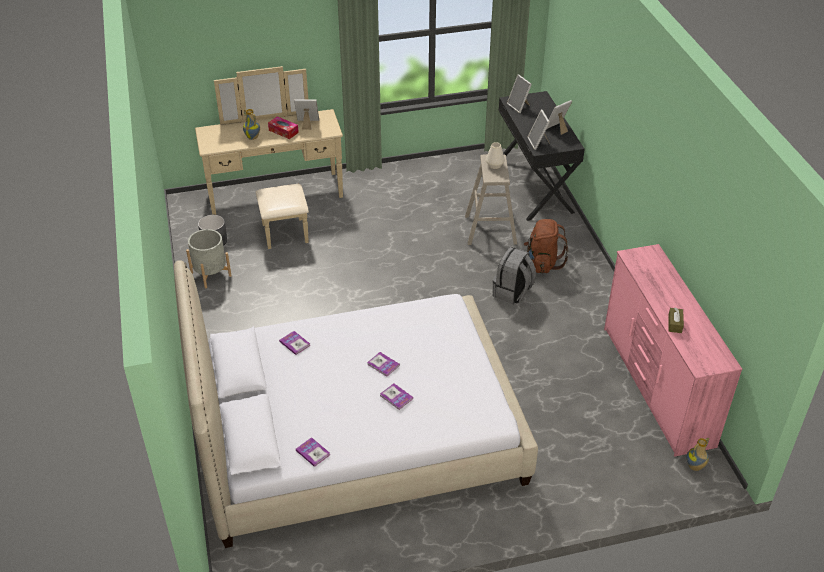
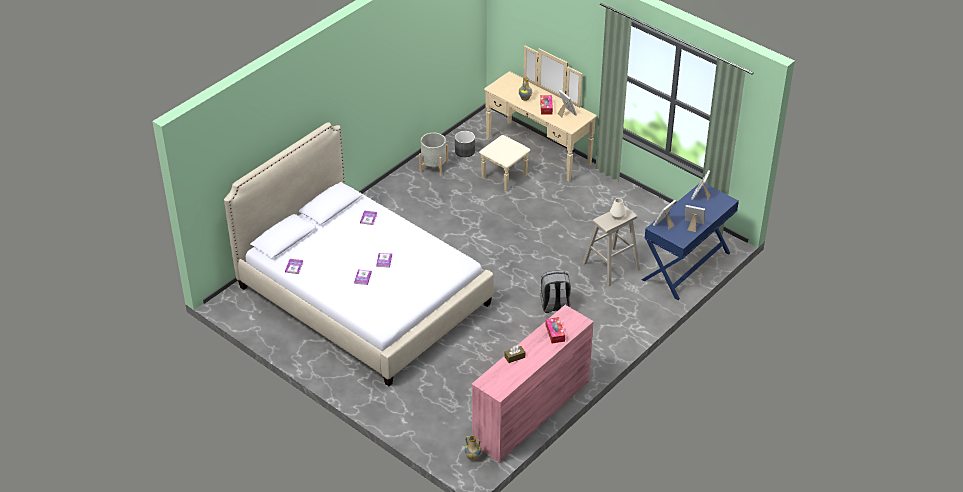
camera: 55 degrees right, 0 degrees up
(535, 186) = (686, 266): black desk -> blue desk
(542, 263) = (601, 307): brown backpack -> none
(657, 278) = (555, 333): none -> tissue box

